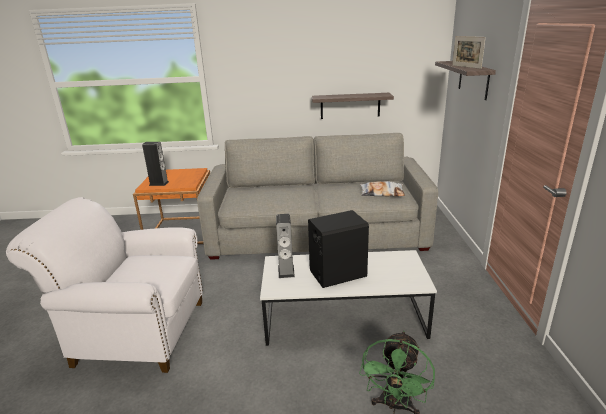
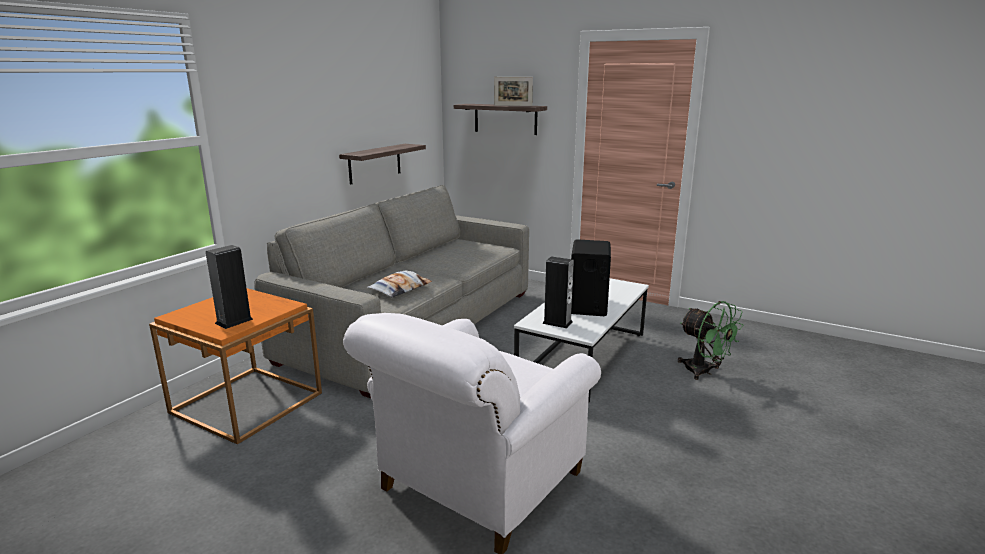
camera: 60 degrees left, 5 degrees down
(382, 193) = (476, 248): pillow -> pillow (400, 289)

